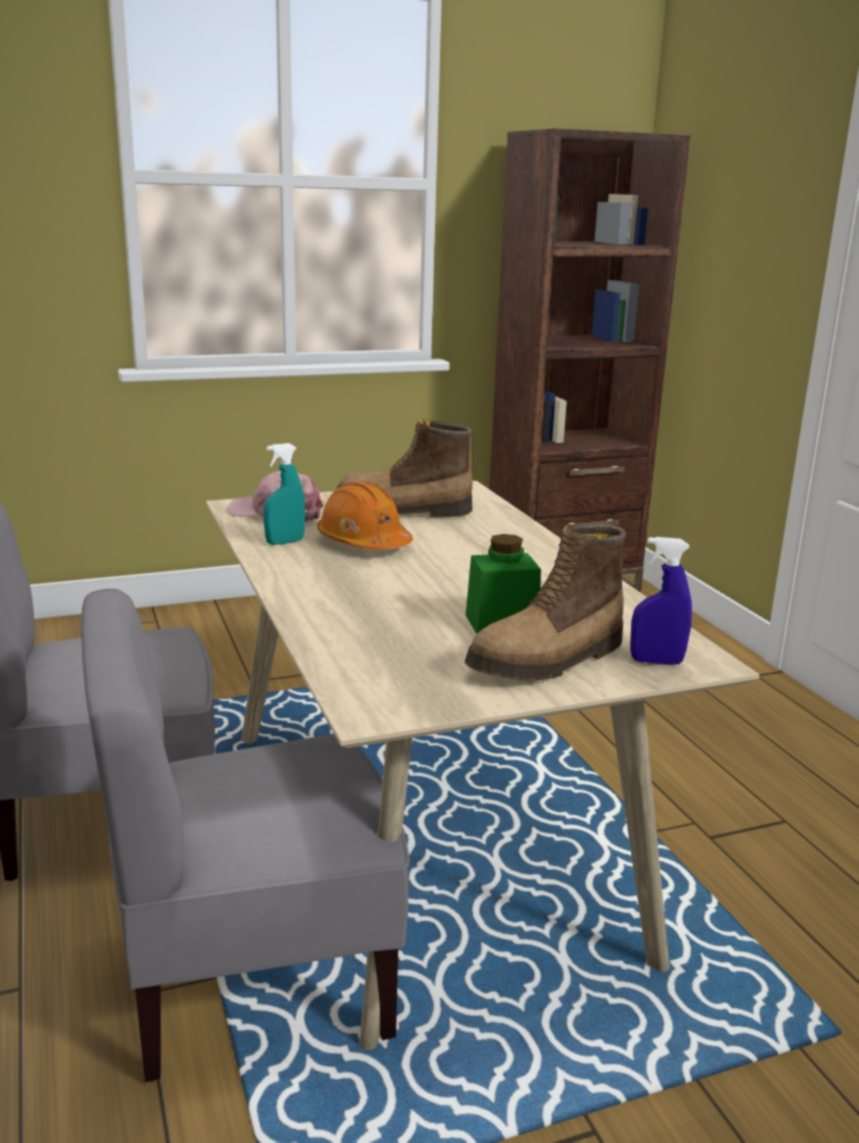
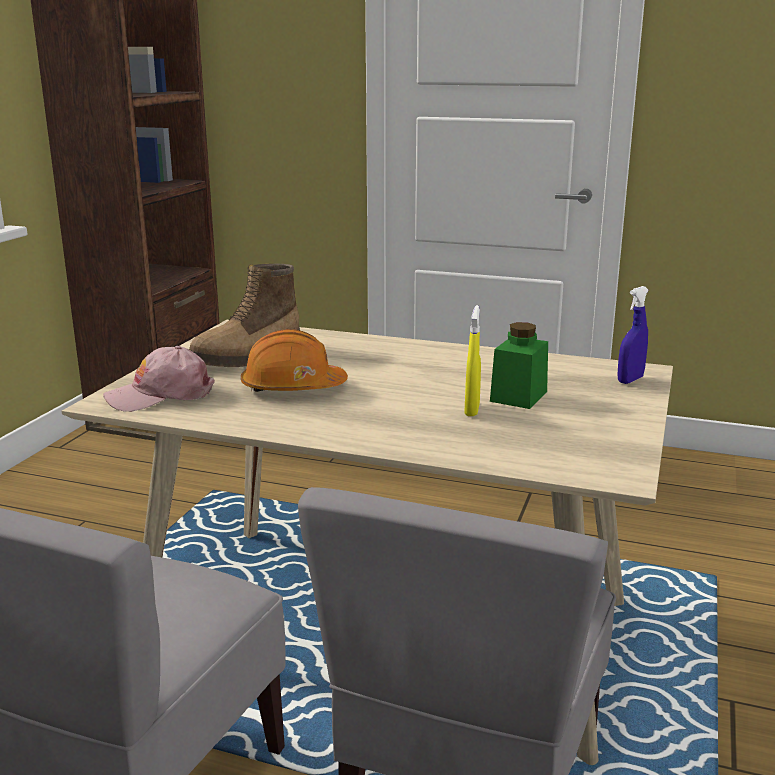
camera: 50 degrees left, 0 degrees up
(285, 542) = (238, 411): turquoise spray bottle -> none
(430, 613) = (472, 410): none -> yellow spray bottle
(549, 661) = (596, 404): boot -> none

